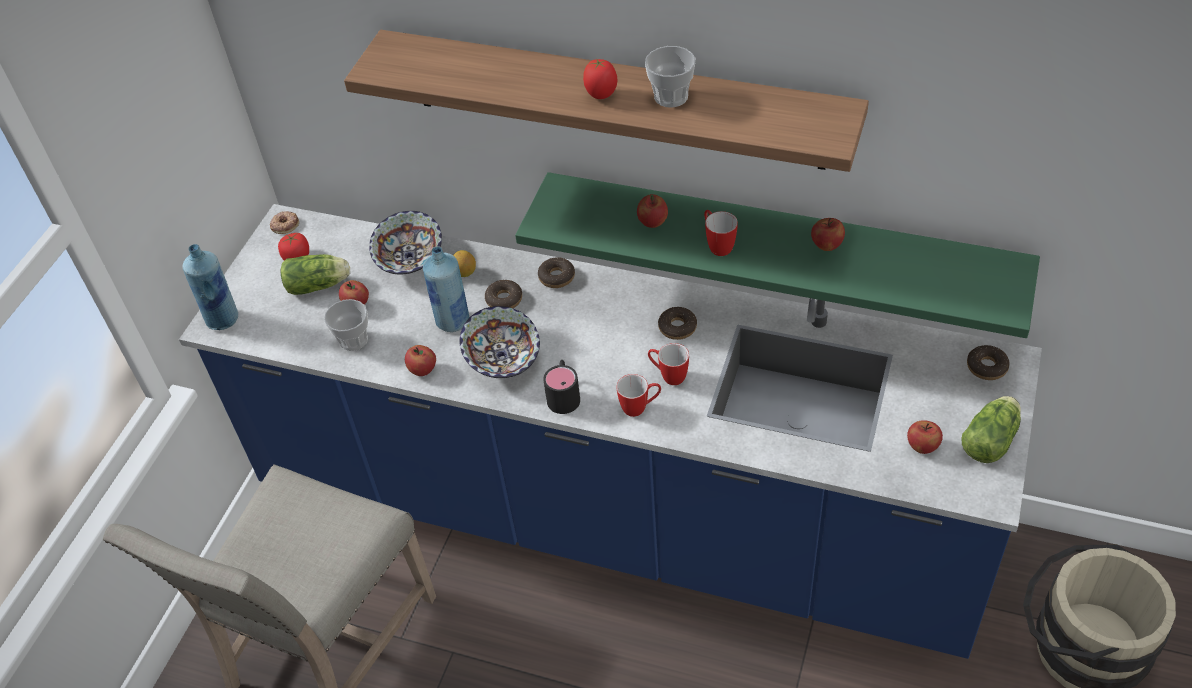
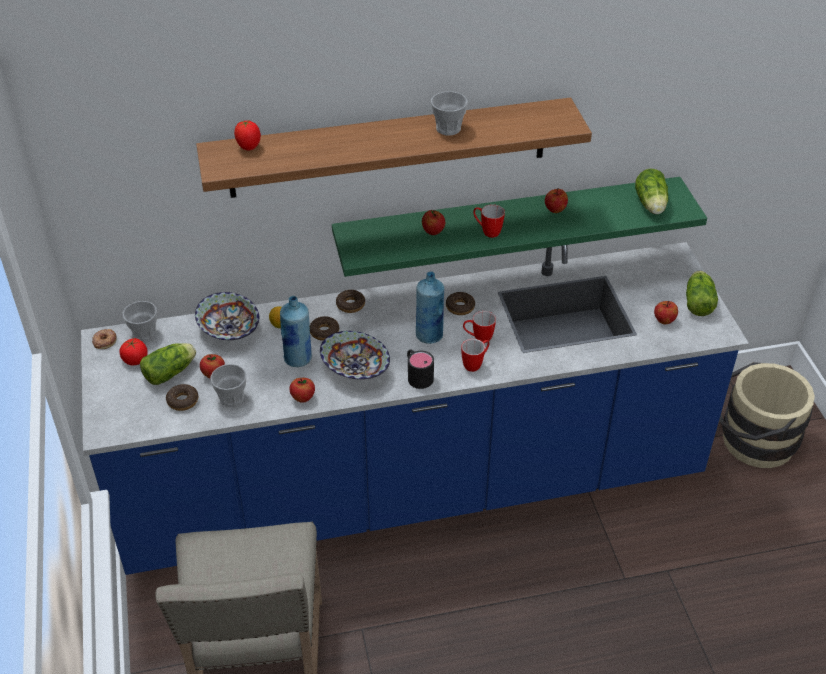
camera: 35 degrees left, 5 degrees down
(223, 319) = (110, 423): blue bottle -> blue bottle (429, 335)
(326, 231) = (144, 333): none -> cup
(601, 95) = (401, 140): tomato -> tomato (249, 147)
(962, 283) = (651, 205): none -> lettuce
(986, 367) = (665, 263): donut -> donut (183, 401)

